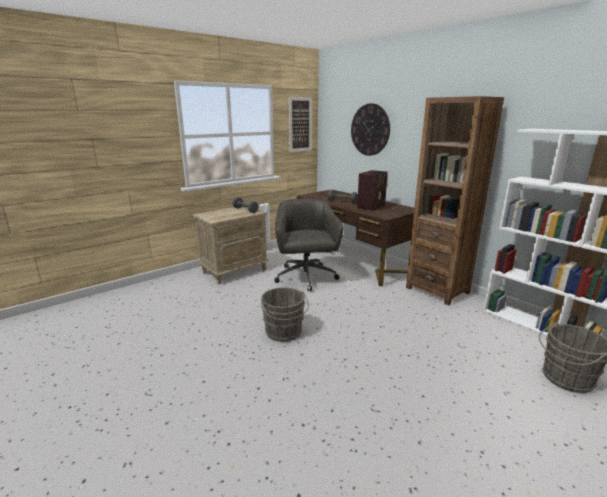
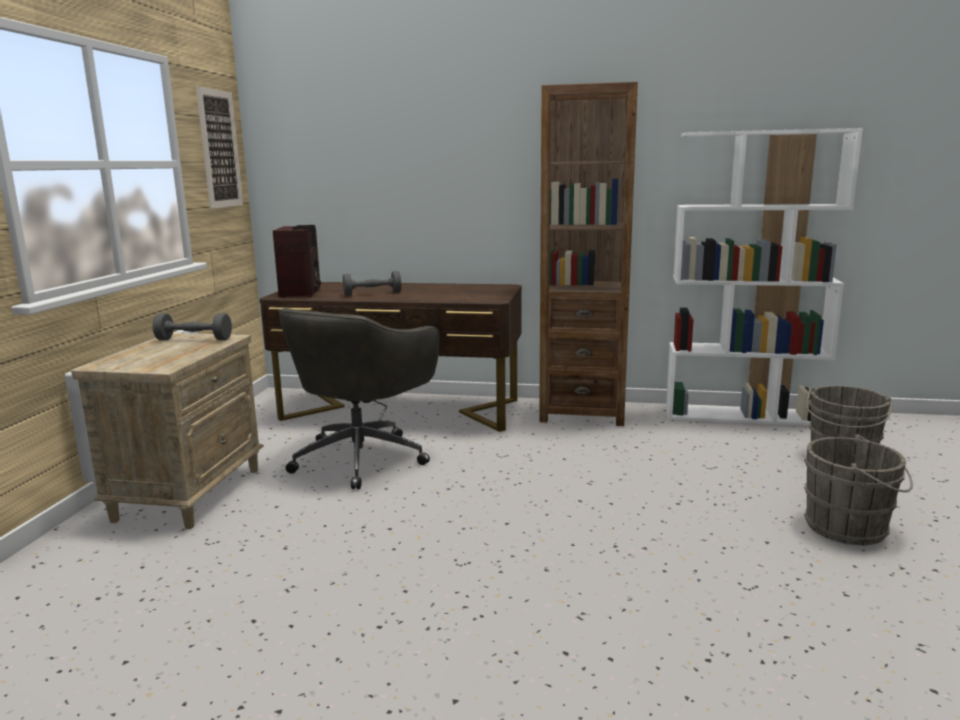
camera: 40 degrees left, 5 degrees down
(284, 333) = (466, 553): grey bucket -> grey bucket (851, 528)
(306, 278) = (362, 457): grey office chair -> grey office chair turned 105 degrees counterclockwise
(370, 130) = (385, 154): wall clock -> none
(372, 207) = (440, 292): radio -> radio (301, 292)

